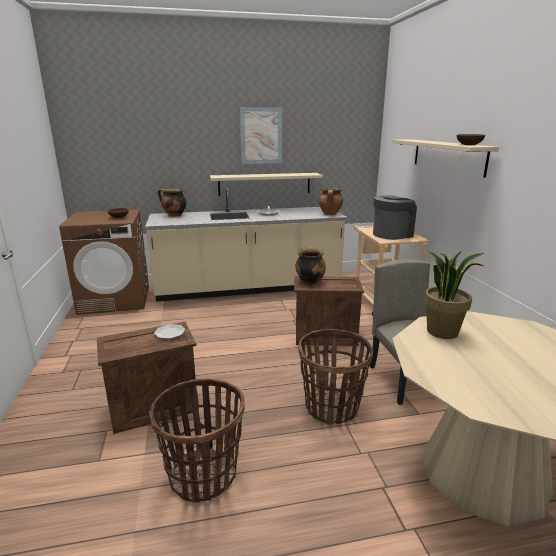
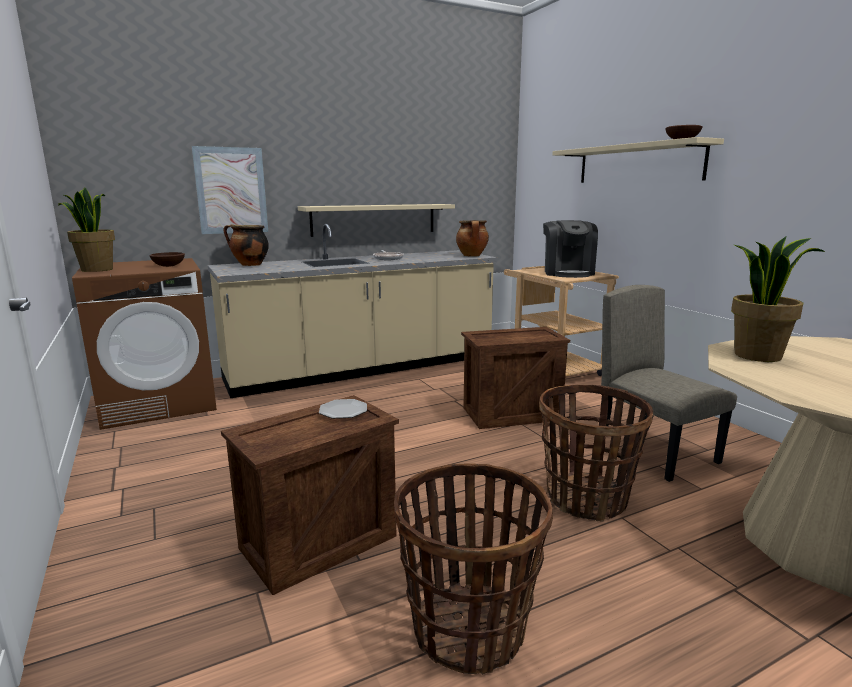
camera: 15 degrees left, 5 degrees down
(77, 218) = (96, 269): none -> potted plant
(261, 136) = (368, 151): picture -> picture (231, 190)
(309, 282) = (489, 336): cooking pot -> none
(392, 234) = (567, 273): coffee machine -> coffee machine turned 135 degrees clockwise

